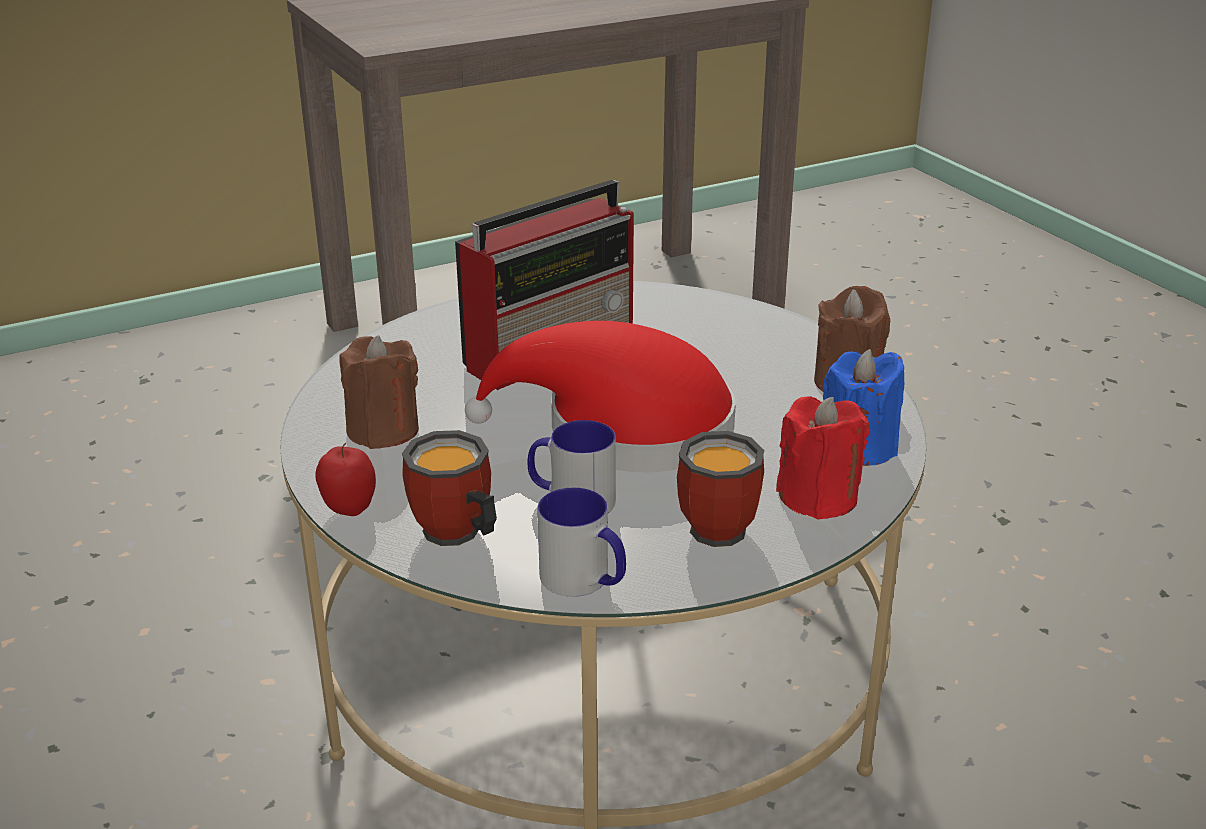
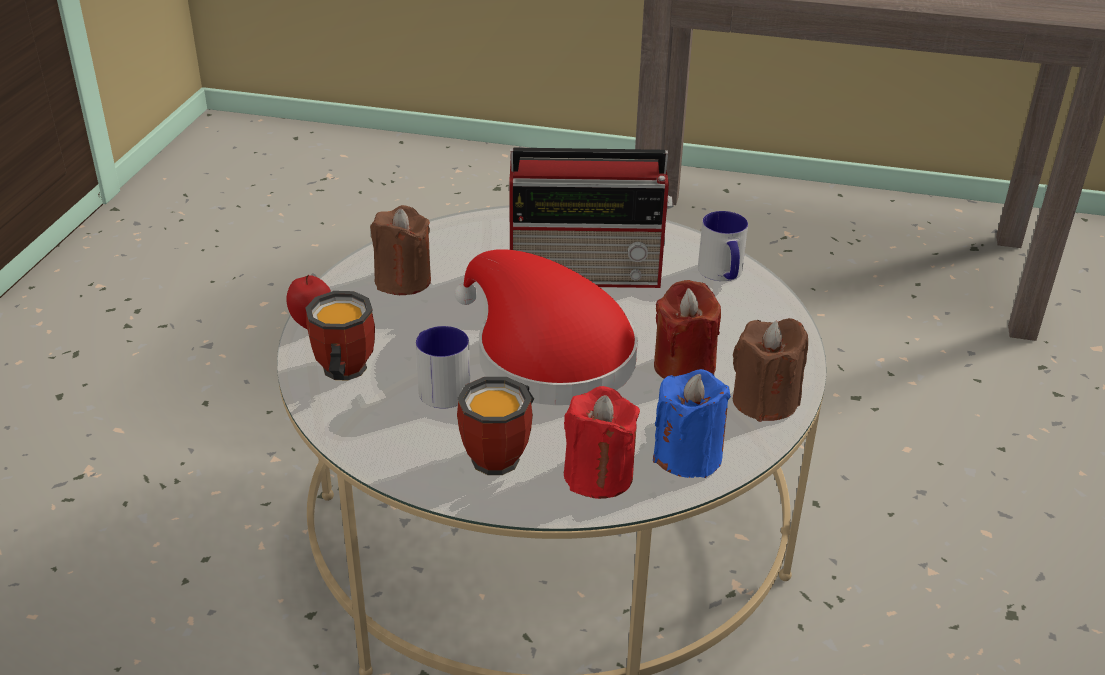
camera: 40 degrees right, 5 degrees up
(584, 581) = (366, 445): mug -> mug (722, 274)
(748, 385) = (684, 366): none -> red candle

